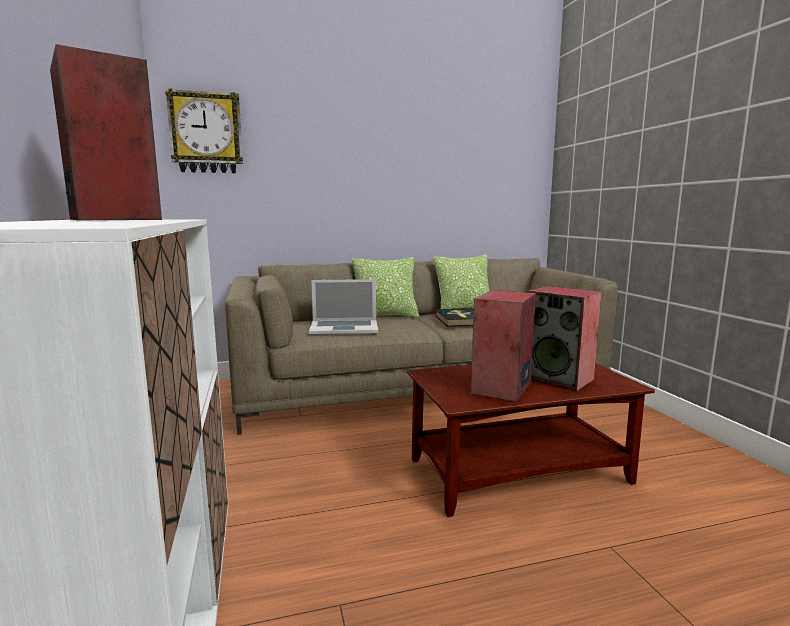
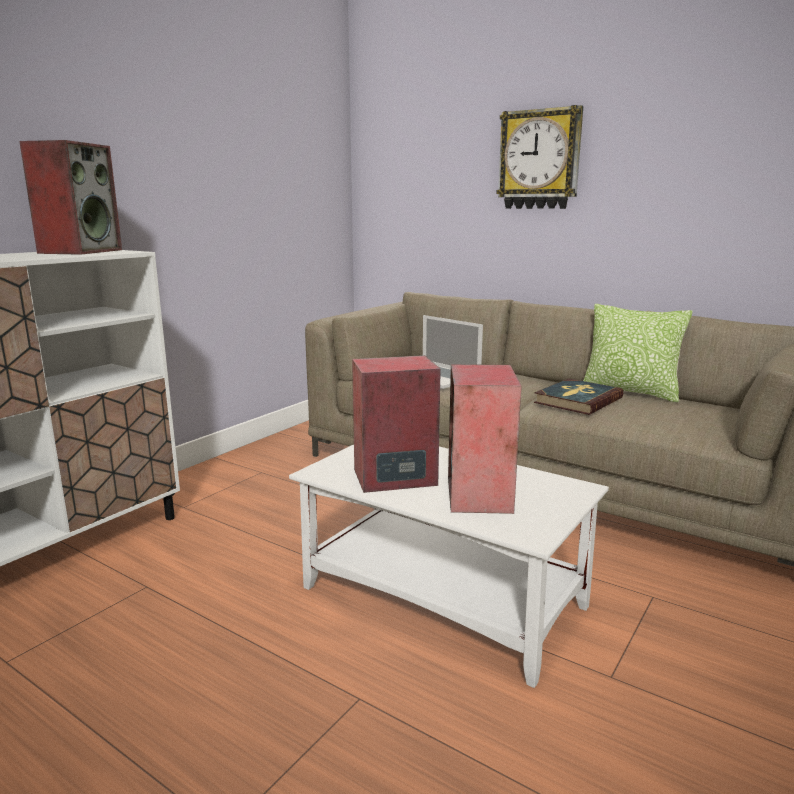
camera: 50 degrees right, 5 degrees up
(206, 133) = (391, 144): wall clock -> wall clock (539, 160)
(385, 316) = (516, 375): pillow -> none
(519, 470) = (445, 597): brown coffee table -> white coffee table

